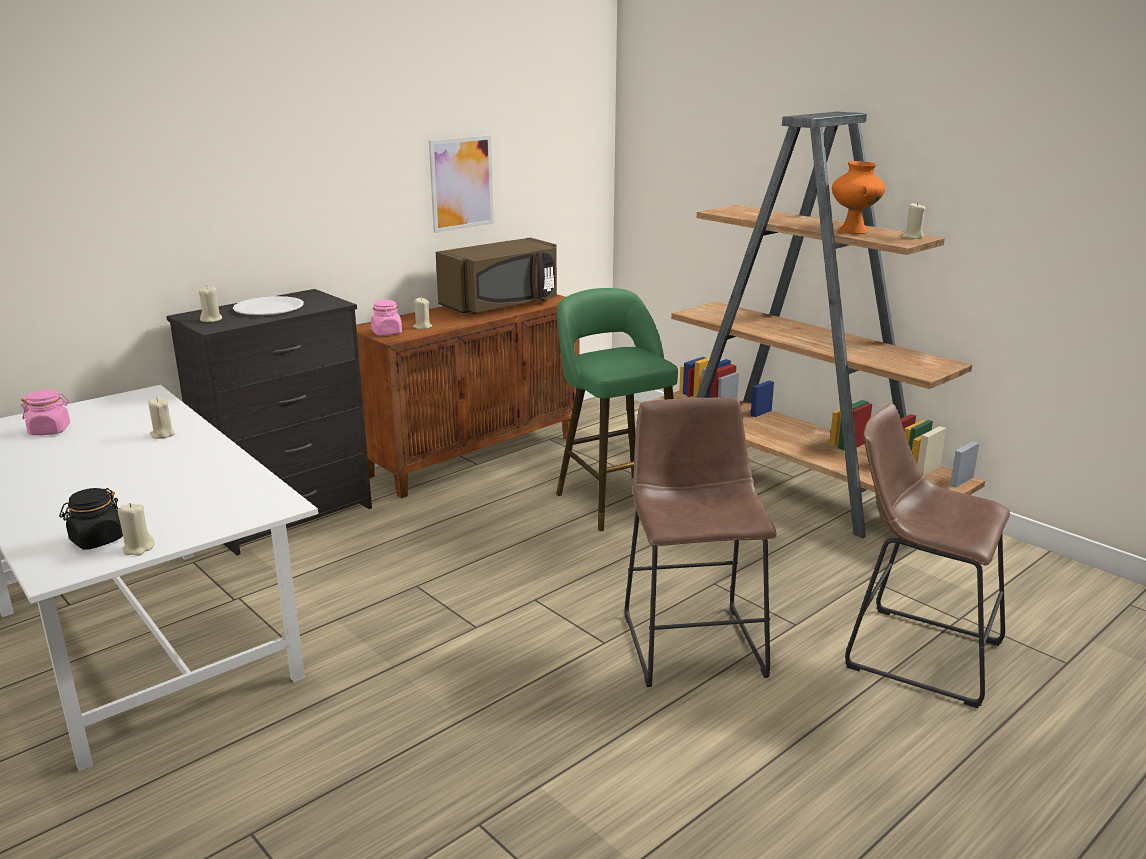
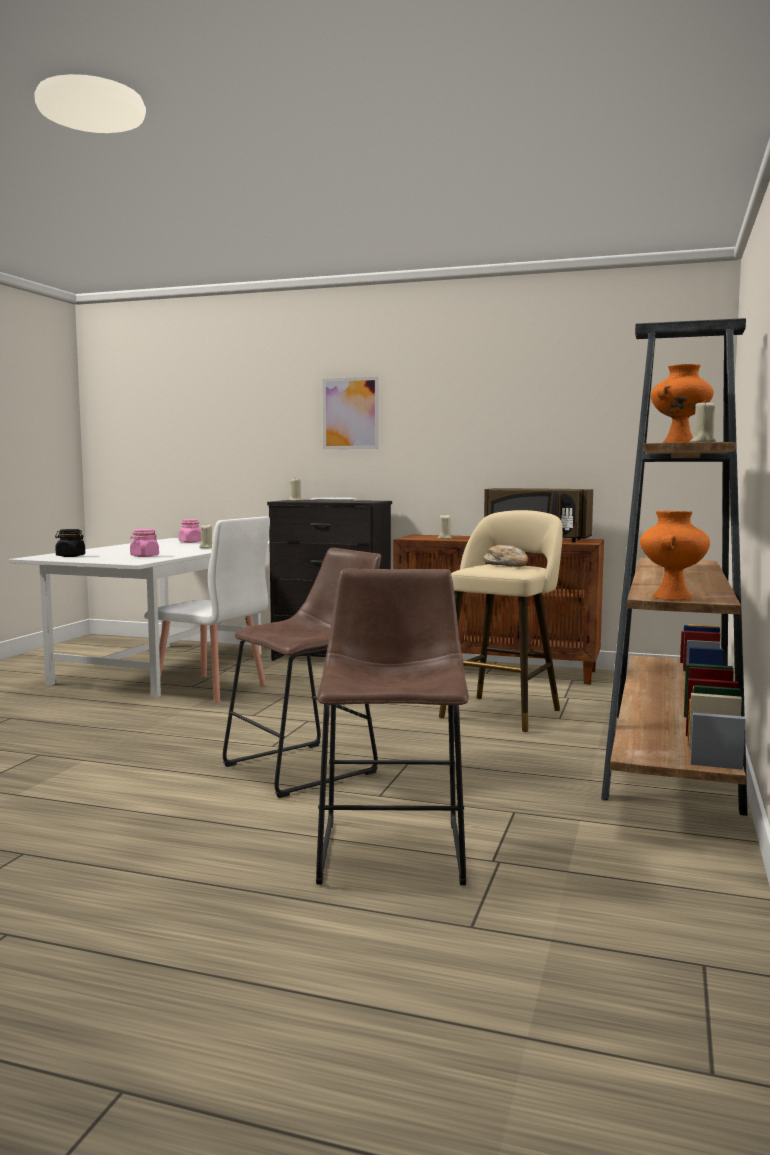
camera: 60 degrees right, 15 degrees down
(138, 548) = (65, 559): beige candle -> none
(319, 629) = (210, 689): none -> white chair
(387, 333) = (417, 537): pink jar -> pink jar (144, 556)
(461, 183) = (534, 437): picture -> picture (350, 413)
(614, 499) = (503, 712): green stool -> beige stool
(615, 354) = (506, 564): none -> bread
(929, 369) = (671, 597): none -> orange vase

